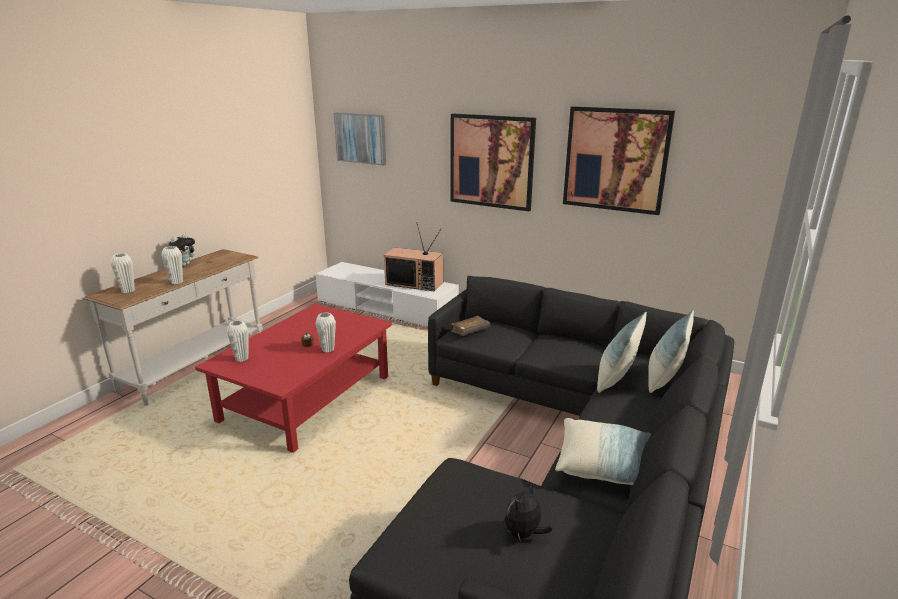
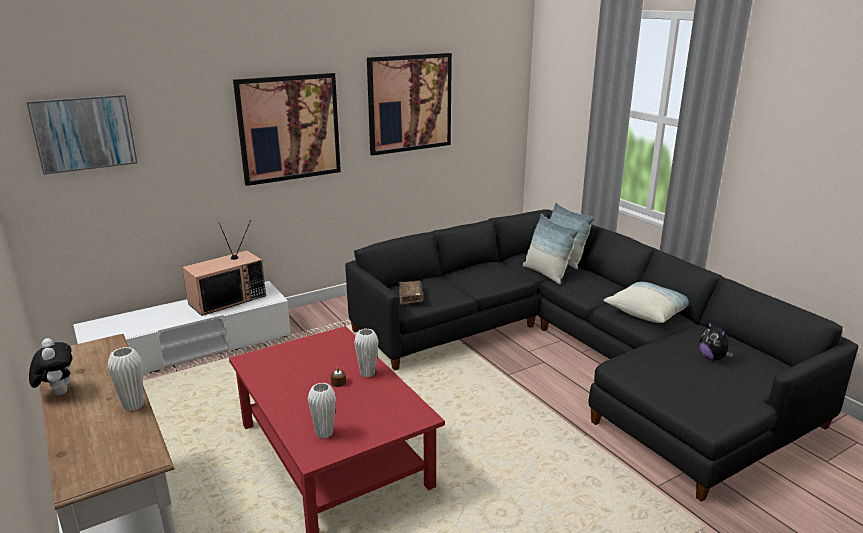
camera: 60 degrees left, 0 degrees up
(128, 291) = (102, 453): white vase -> none

